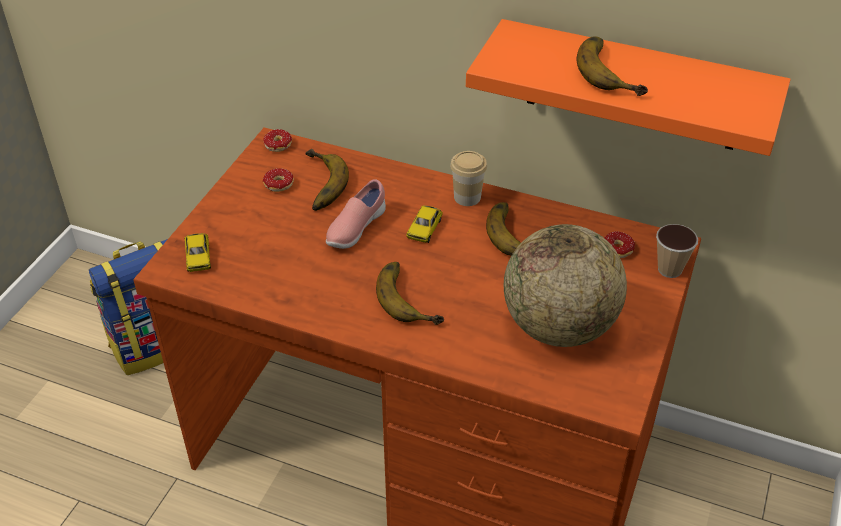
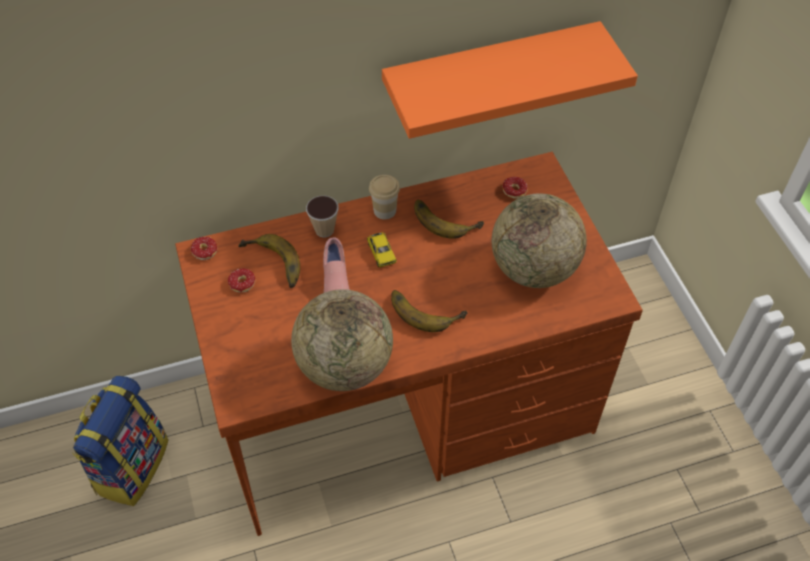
camera: 40 degrees left, 10 degrees up
(198, 257) = (249, 379): toy car -> none
(285, 297) = (344, 366): none -> globe
(613, 71) = (498, 73): banana -> none
(669, 269) = (556, 186): cup -> cup (324, 230)

